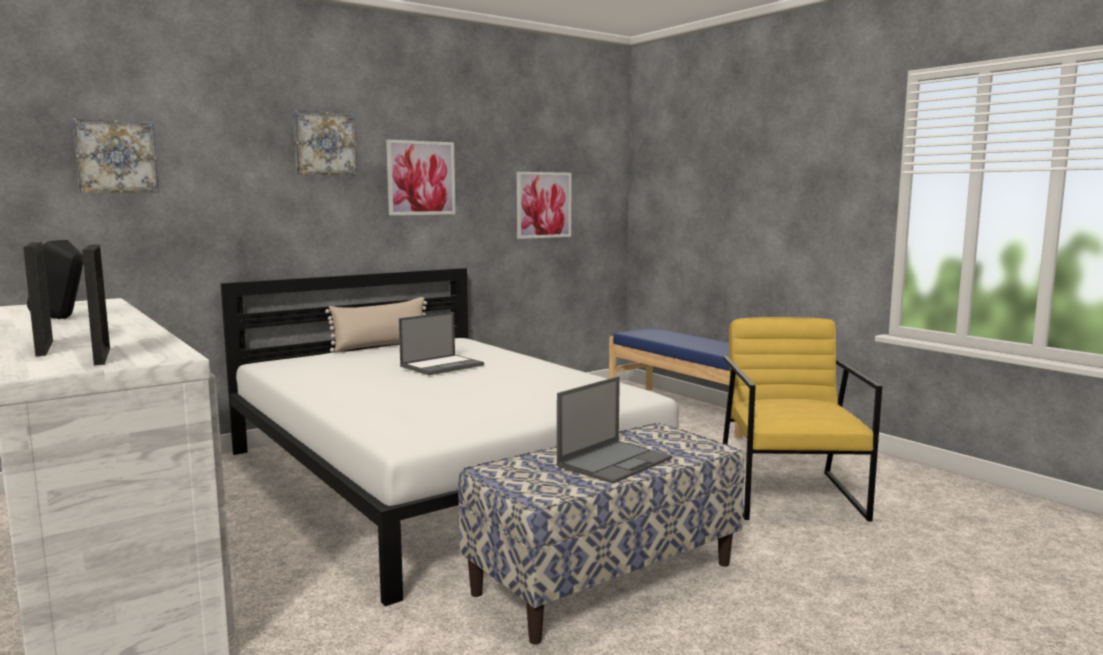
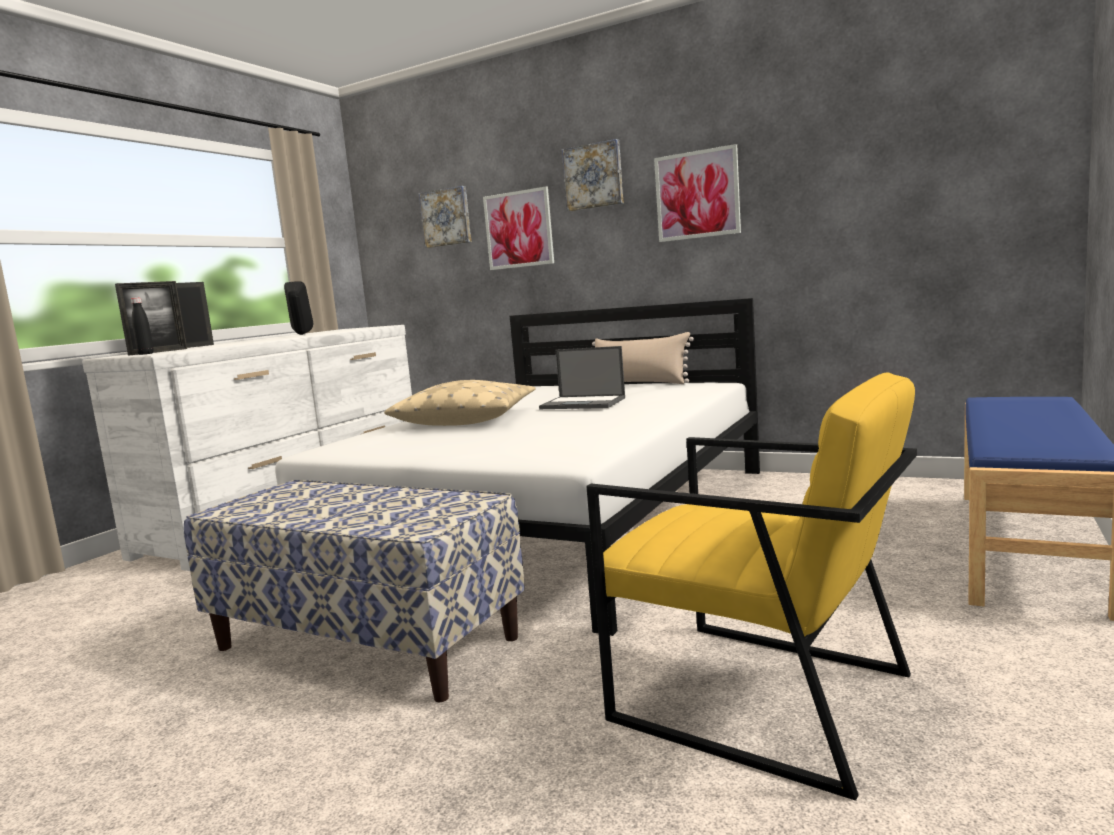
camera: 65 degrees right, 0 degrees up
(134, 359) = (146, 354): none -> black bottle
(391, 394) = (466, 419): none -> beige pillow
(543, 205) = (887, 204): picture -> picture (519, 229)
(615, 461) = (335, 509): laptop -> none
(790, 494) = (761, 697): yellow armchair -> yellow armchair turned 60 degrees clockwise

